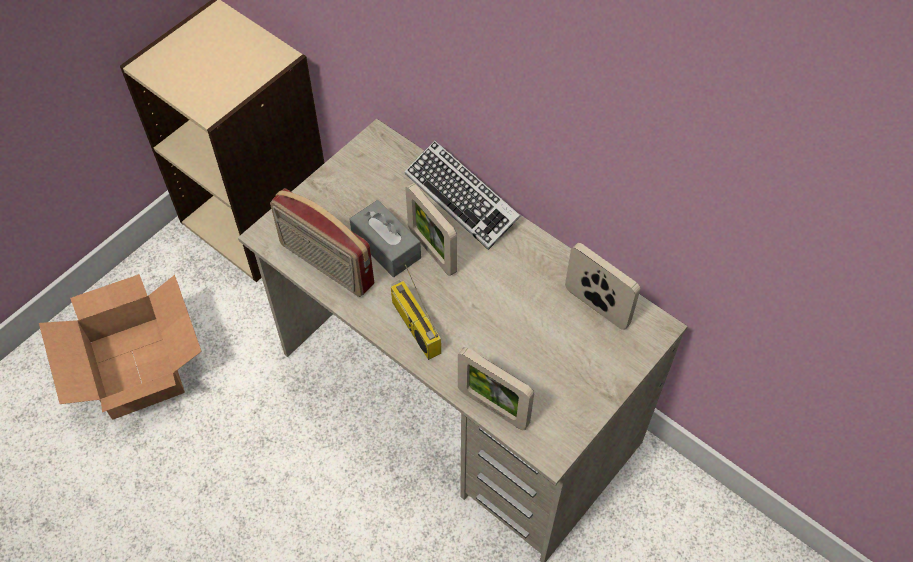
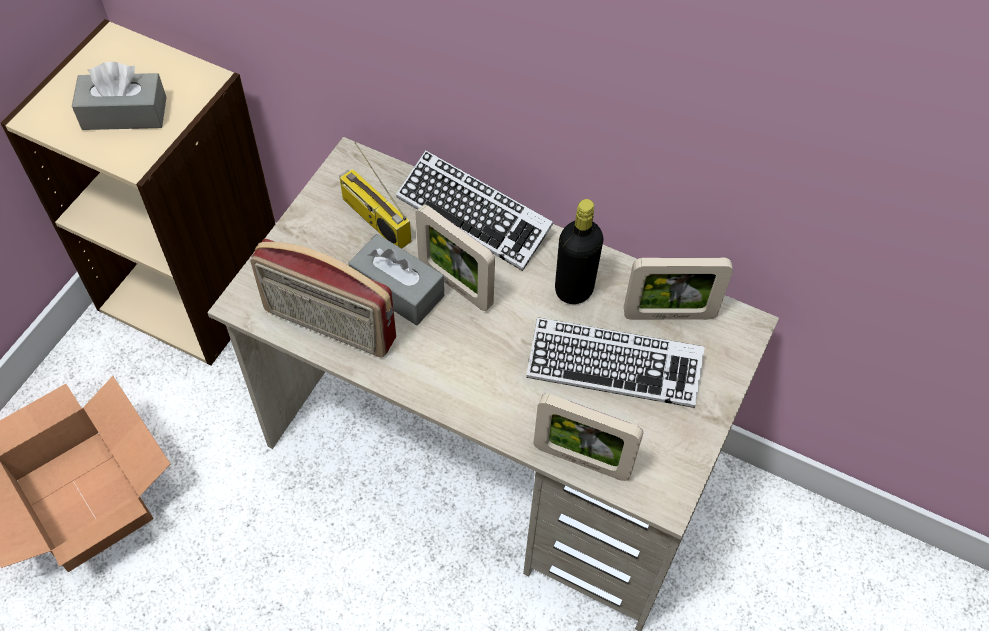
camera: 15 degrees left, 0 degrees up
(212, 73) = (124, 113): none -> grey tissue box
(414, 326) = (459, 380): radio -> radio (374, 219)
(525, 272) = (574, 289): none -> black bottle
(539, 339) = (613, 367): none -> keyboard
(596, 307) = (669, 315): picture frame -> picture frame turned 150 degrees clockwise

